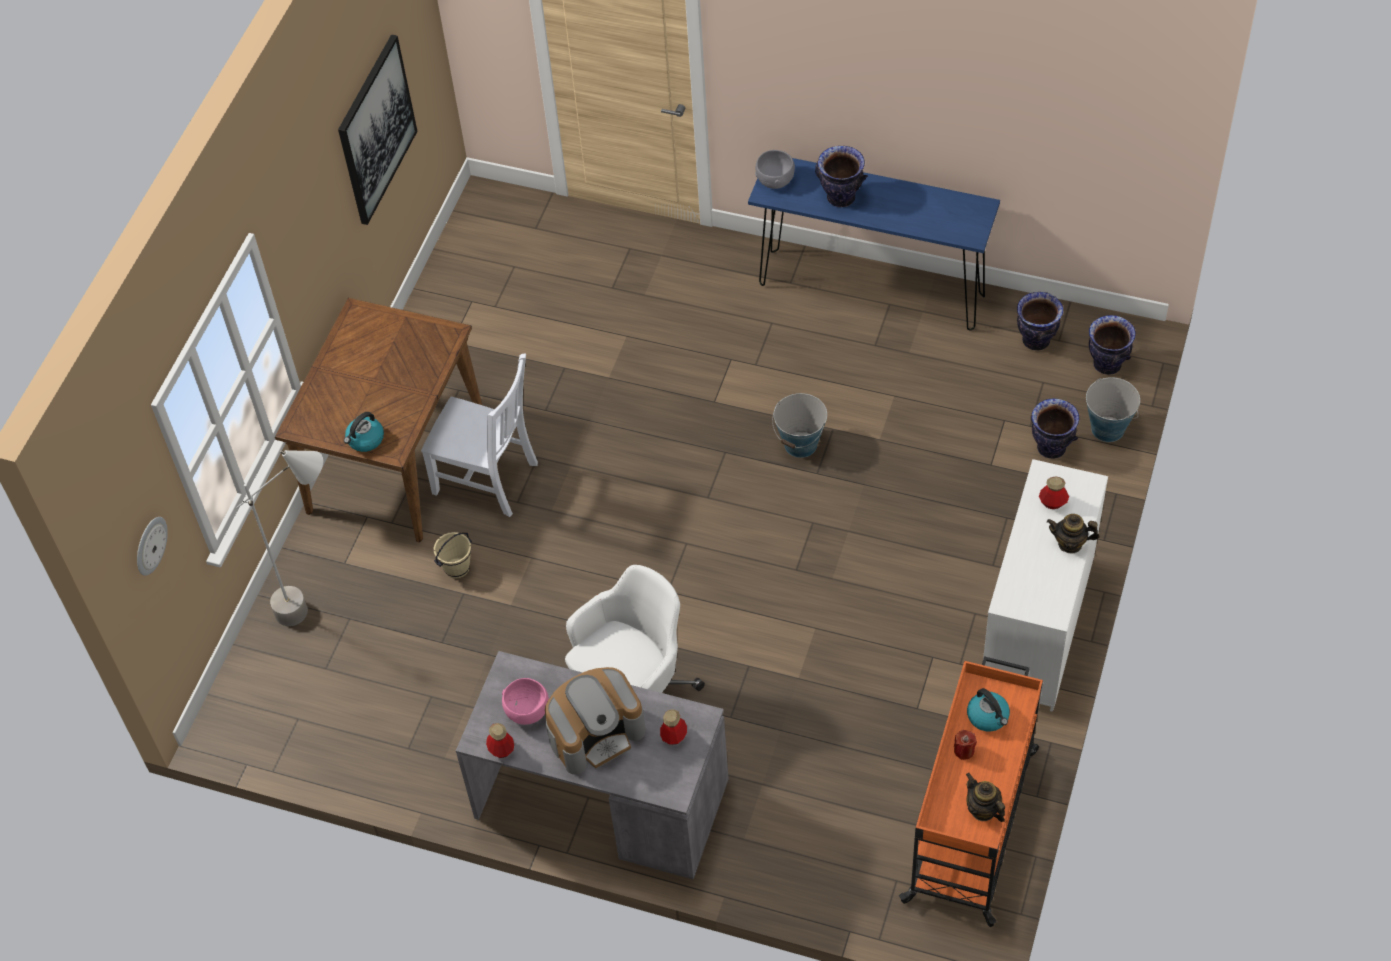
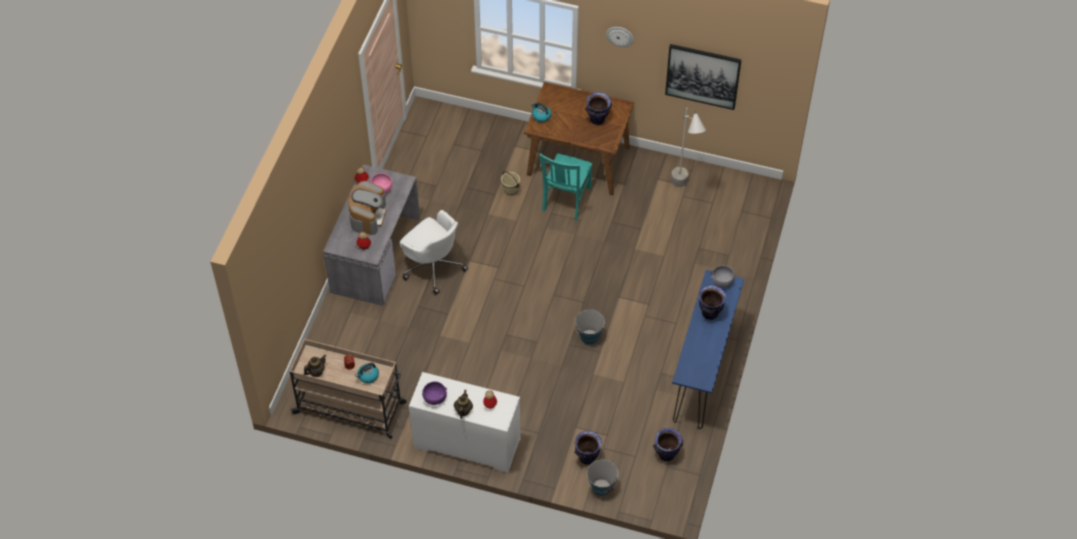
camera: 85 degrees right, 0 degrees up
(150, 545) = (440, 19): wall clock -> wall clock (620, 36)
(319, 605) = (490, 138): grey floor lamp -> grey floor lamp (683, 191)
(488, 479) = (565, 200): white chair -> turquoise chair
(596, 733) = (368, 216): coffee machine -> coffee machine turned 135 degrees counterclockwise
(972, 823) = (351, 408): orange cart -> beige cart
(1047, 589) = (434, 398): none -> purple bowl
(1107, 364) = (649, 490): vase -> vase (597, 120)

